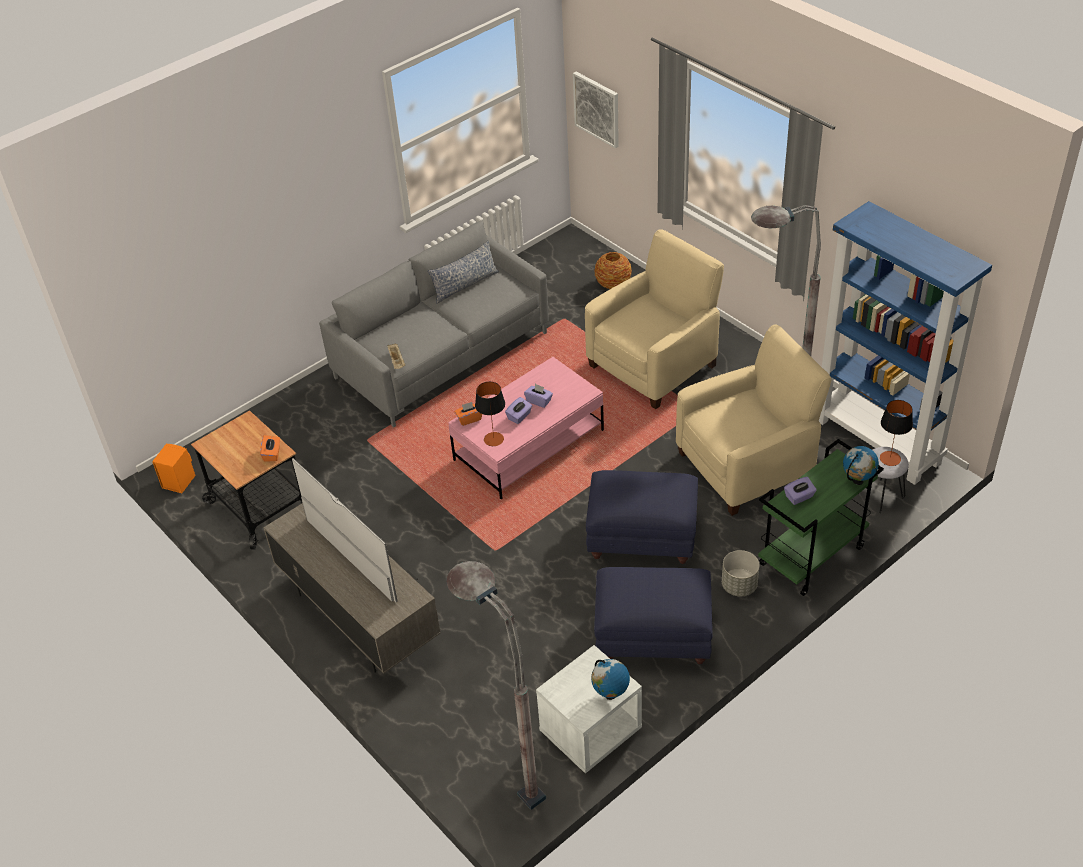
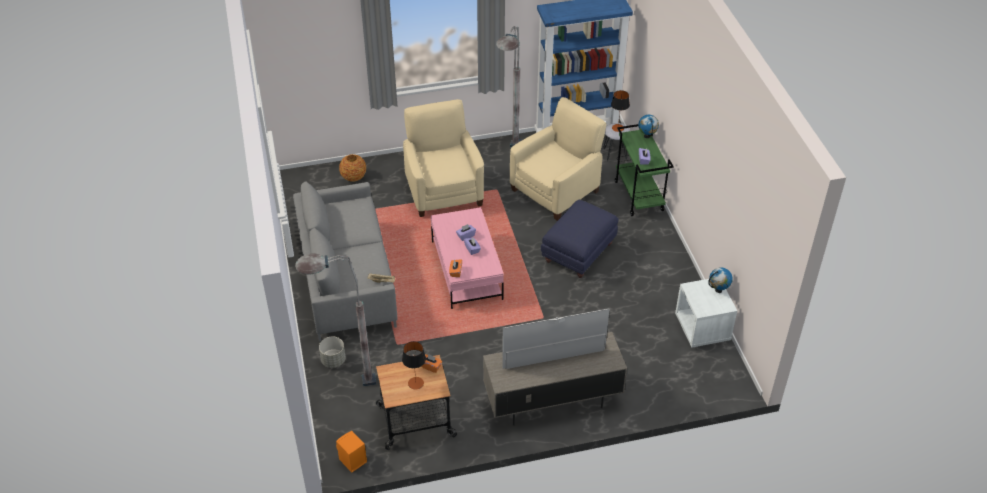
camera: 65 degrees left, 0 degrees up
(465, 285) = (334, 223): pillow -> none
(493, 439) = (483, 267): table lamp -> table lamp (415, 383)
(505, 766) = (705, 372): grey floor lamp -> grey floor lamp (341, 384)
(597, 109) = (292, 73): picture -> none
(652, 636) = (653, 278): blue ottoman -> none
(739, 585) = (640, 230): grey planter -> grey planter (333, 360)
(746, 465) = (556, 190): beige armchair -> beige armchair turned 45 degrees clockwise

